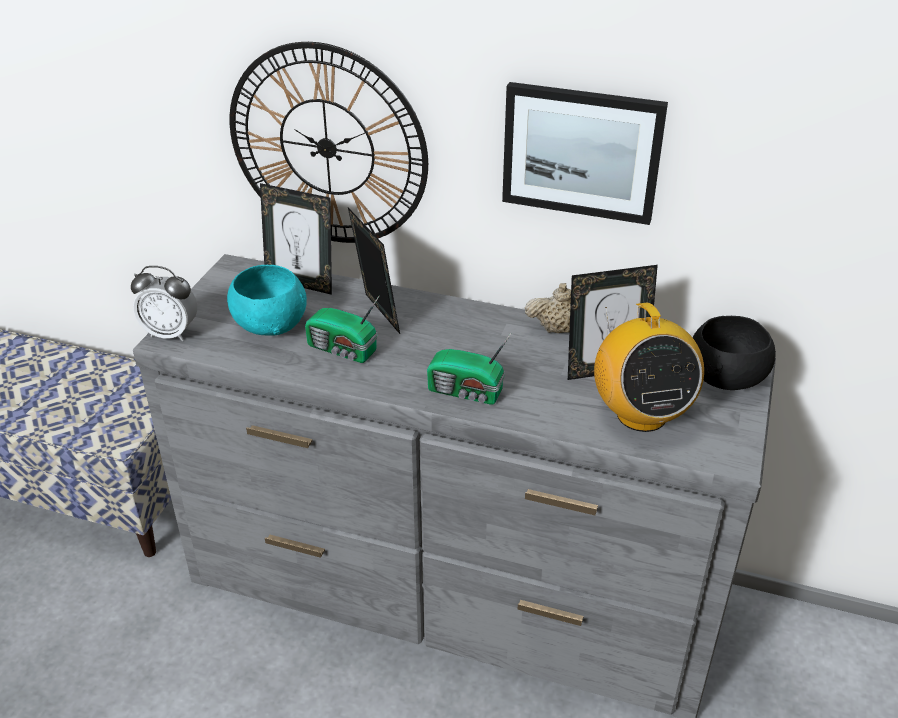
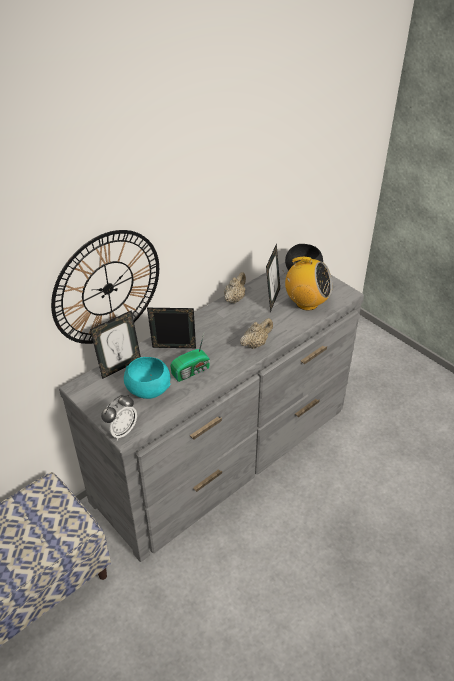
camera: 60 degrees left, 5 degrees up
(466, 392) = (255, 344): radio -> beige teapot
(581, 152) = (221, 216): picture -> none

